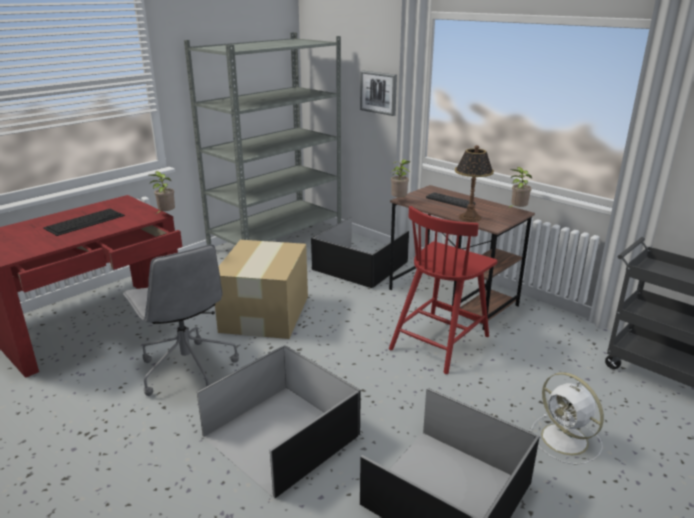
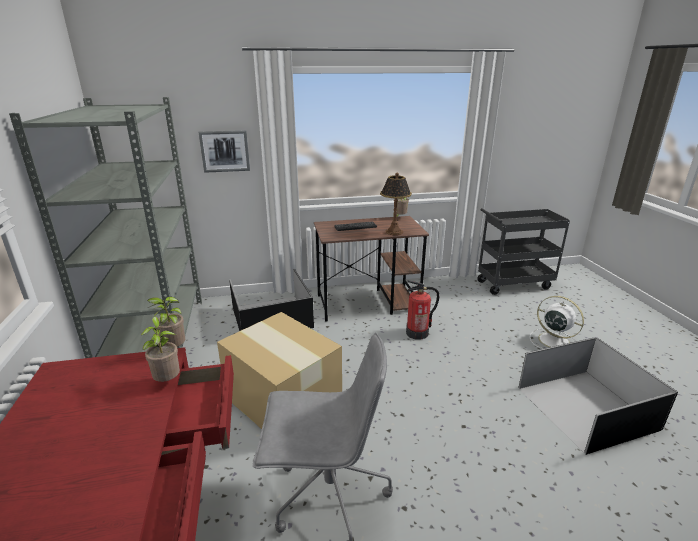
camera: 55 degrees left, 0 degrees up
(85, 221) = (81, 424): keyboard -> none
(280, 435) = (481, 466): black storage box -> none
(399, 200) = (328, 239): potted plant -> potted plant (168, 381)
(440, 341) = (417, 333): red chair -> fire extinguisher
(566, 440) = (552, 340): white fan -> white fan turned 135 degrees counterclockwise

